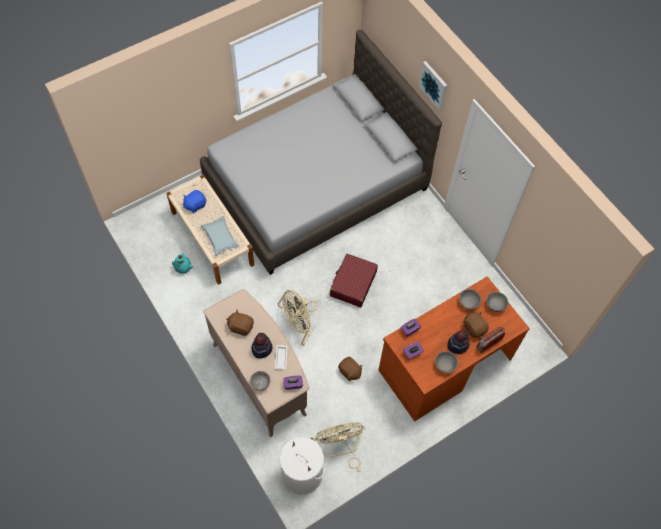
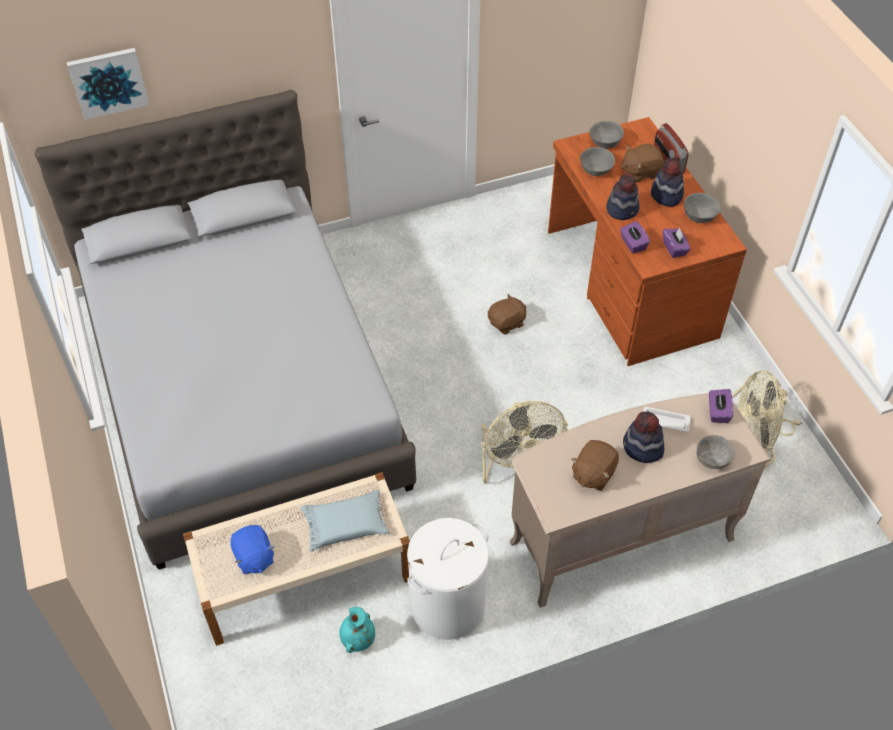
camera: 75 degrees left, 10 degrees down
(301, 474) = (802, 503): white laundry basket -> white laundry basket (448, 606)
(349, 372) = (626, 404): brown plush toy -> brown plush toy (507, 323)
(353, 284) = (463, 370): red suitcase -> none
(434, 85) = (240, 53): picture -> picture (108, 82)
(438, 321) = (622, 209): none -> hat

